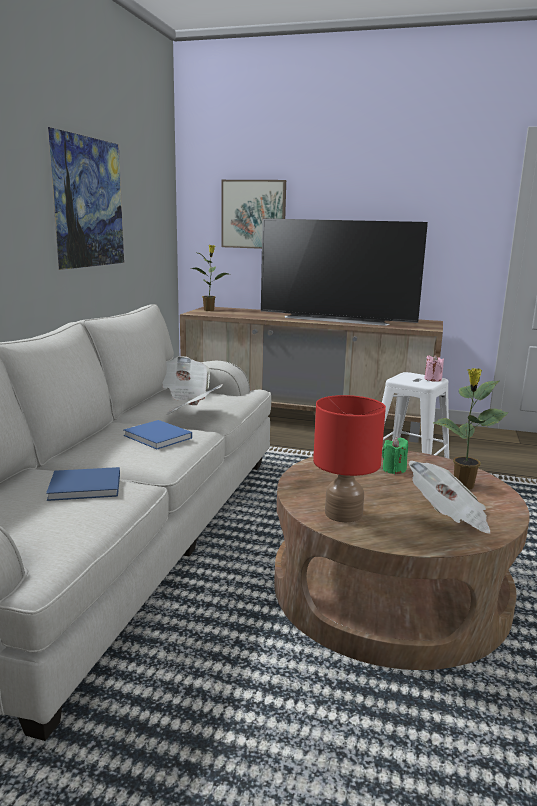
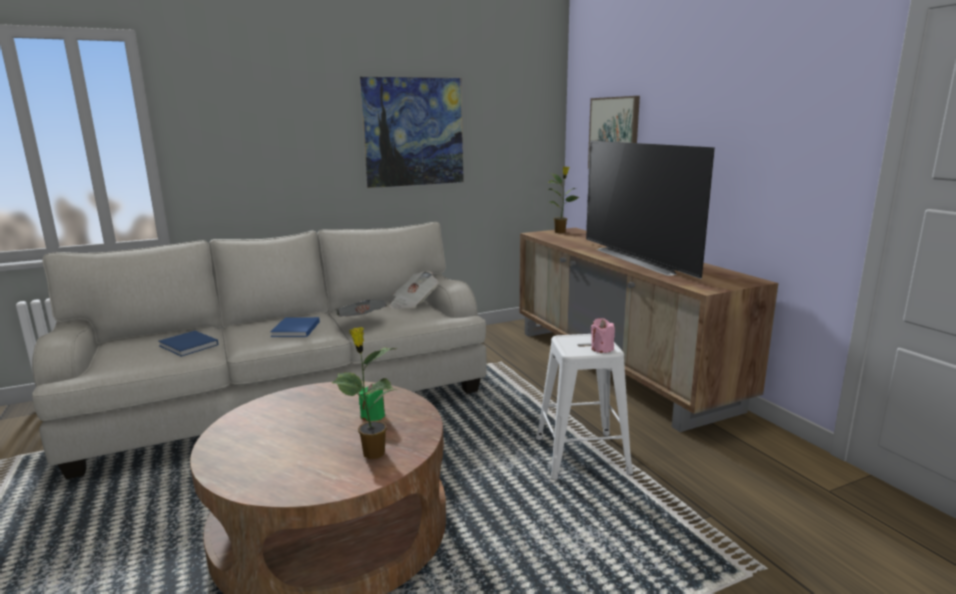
camera: 50 degrees right, 0 degrees up
(342, 513) = (249, 425): red table lamp -> none
(448, 517) = (286, 465): newspaper -> none

